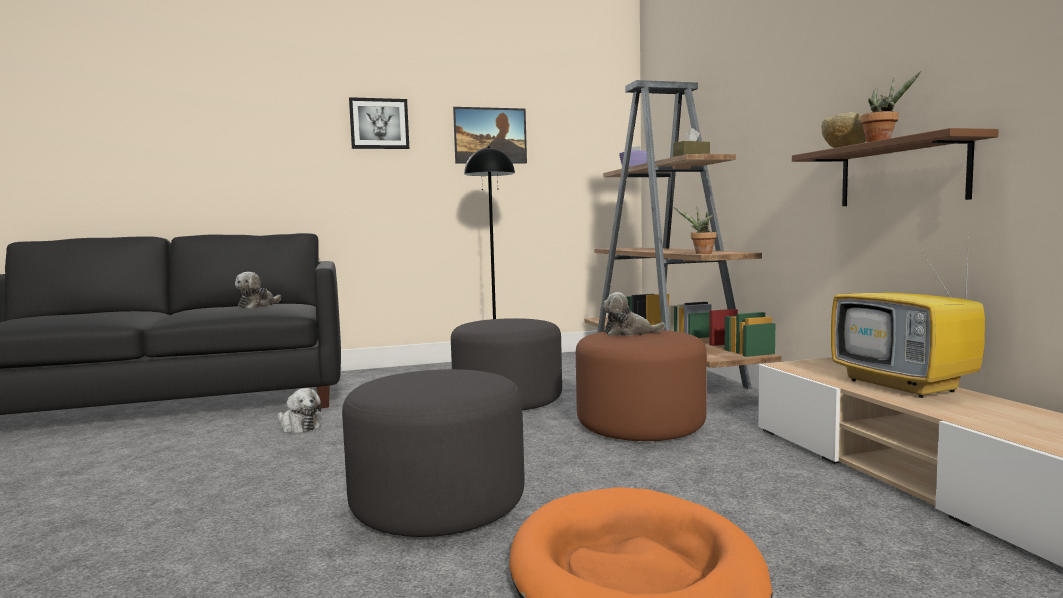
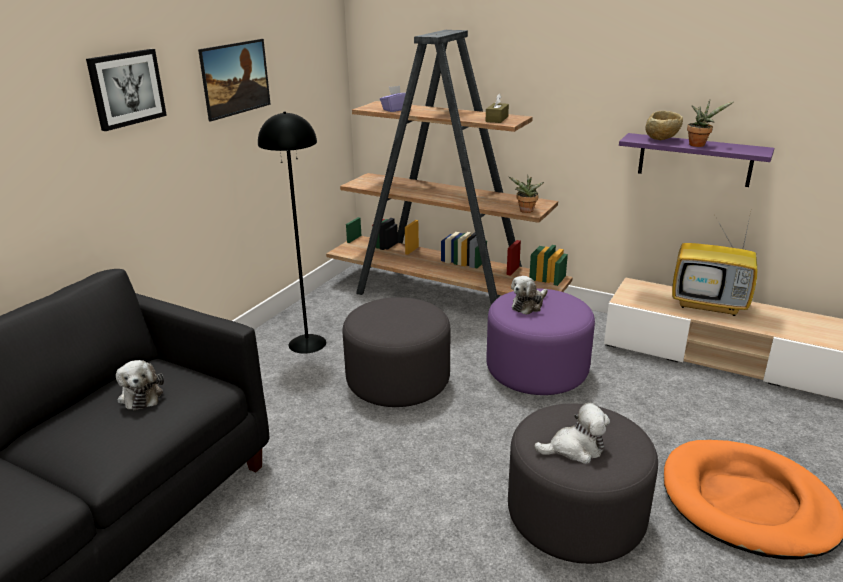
camera: 45 degrees left, 20 degrees up
(298, 427) = (297, 506): plush toy -> plush toy (575, 449)
(641, 424) = (537, 370): brown ottoman -> purple ottoman
(901, 173) = (694, 160): brown shelf -> purple shelf

